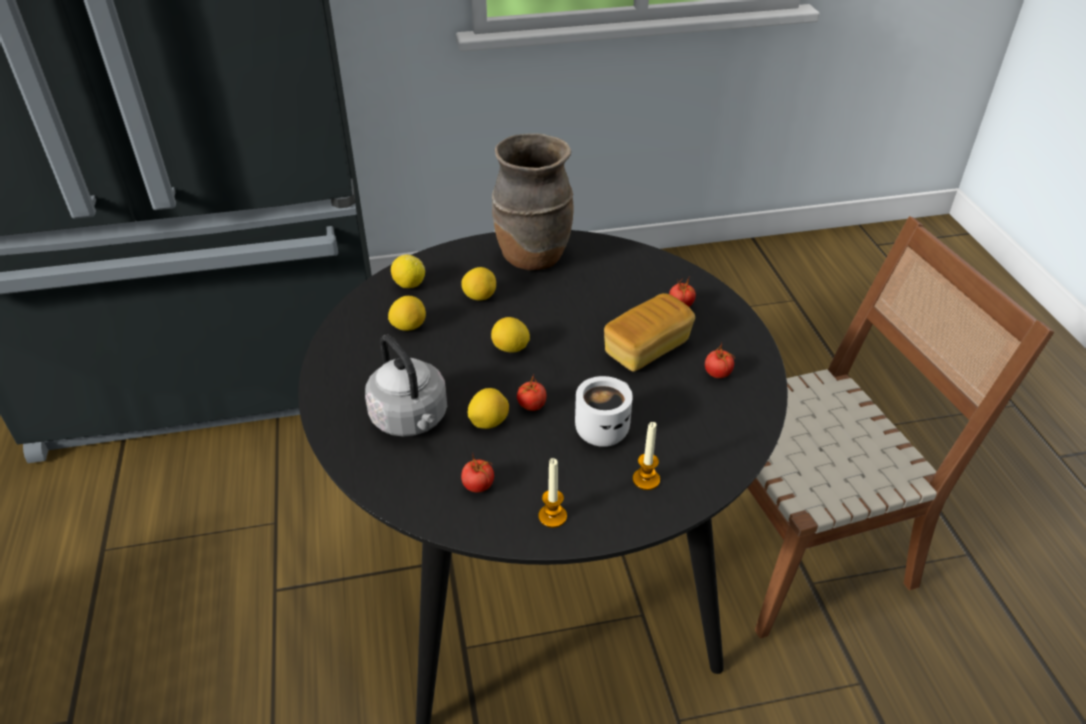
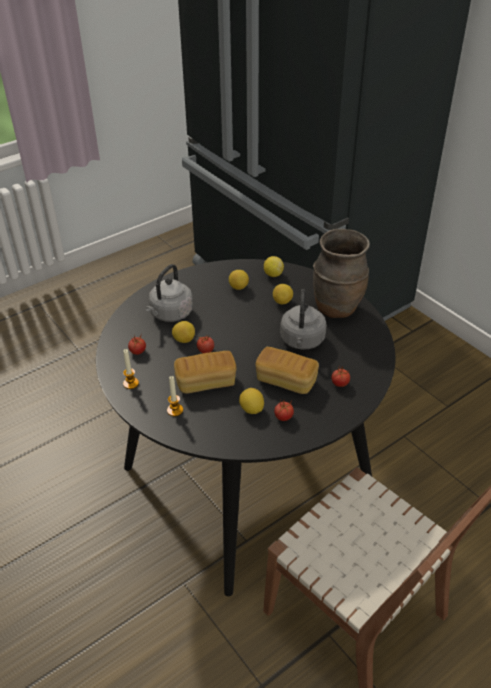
camera: 65 degrees right, 0 degrees up
(510, 349) = (246, 328): lemon -> lemon (251, 409)
(577, 308) = (302, 341): none -> grey kettle
(602, 427) = (206, 382): white mug -> bread

